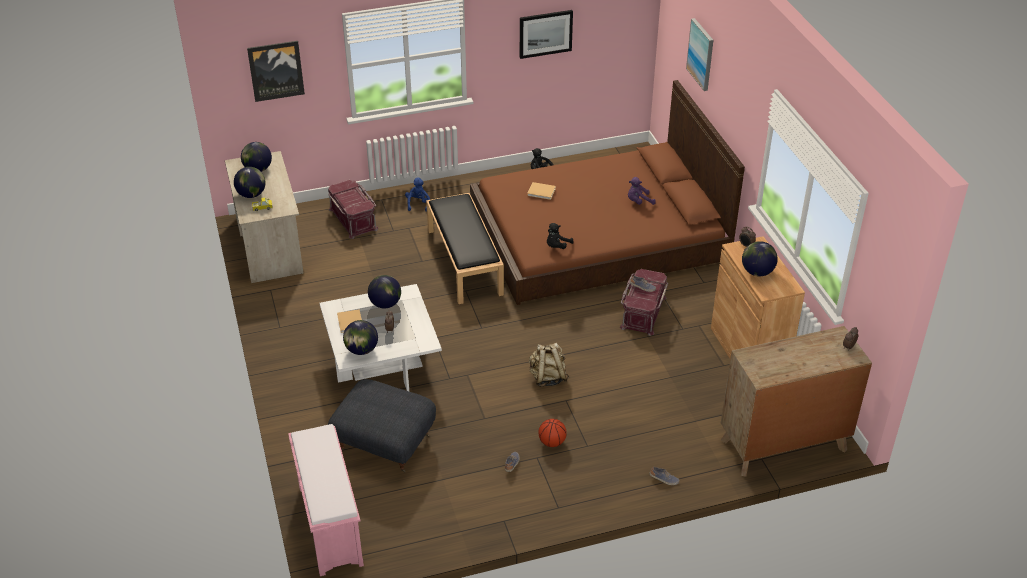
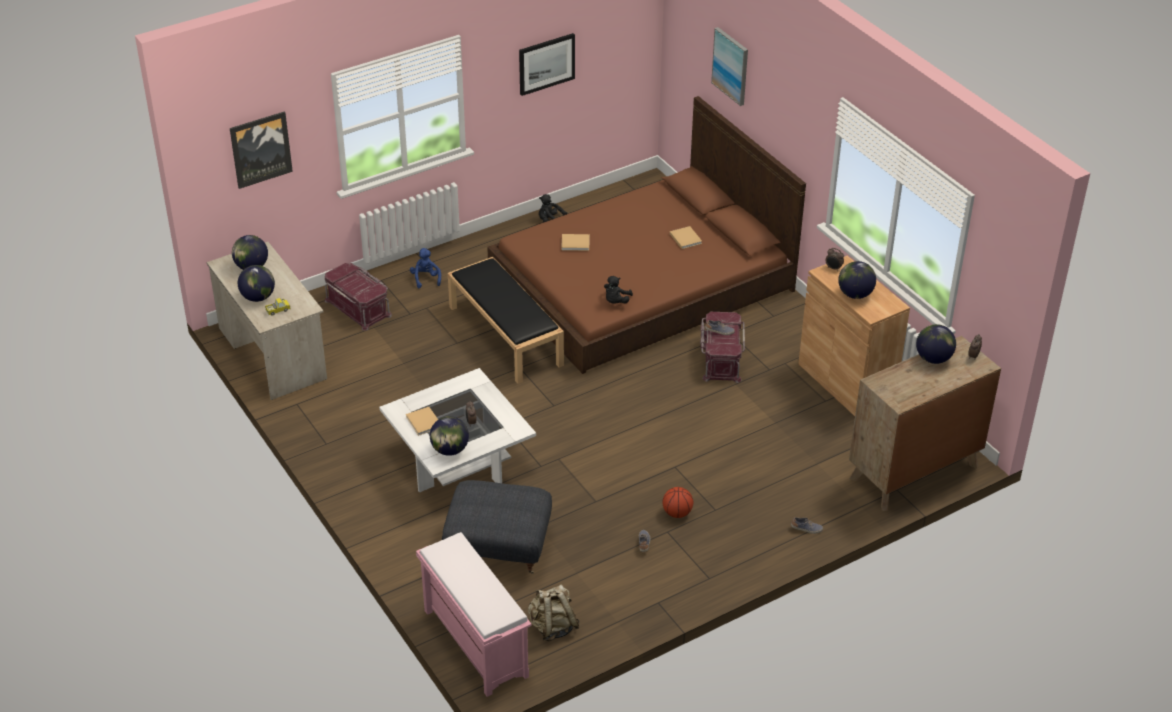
camera: 15 degrees left, 0 degrees up
(385, 304) = (454, 396): globe -> globe (933, 359)
(547, 378) = (646, 446): beige backpack -> beige backpack (552, 627)
(638, 202) = (685, 238): purple plush toy -> beige book

